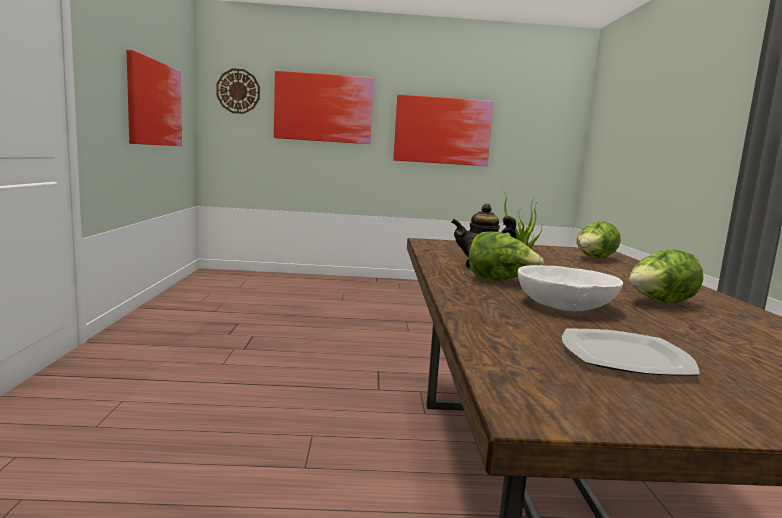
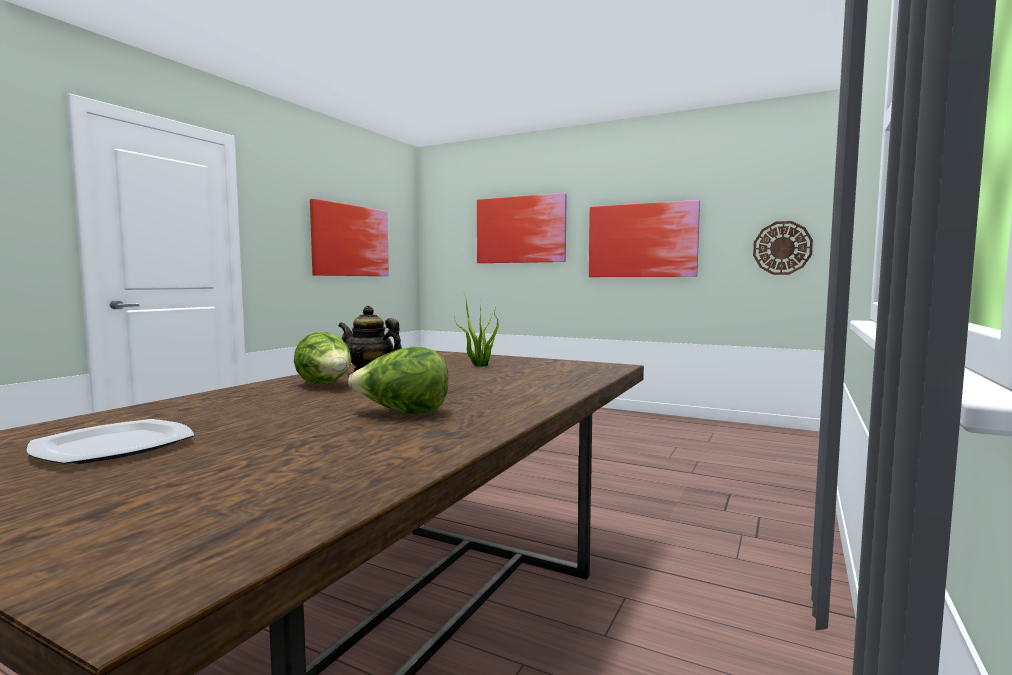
camera: 30 degrees right, 5 degrees down
(238, 91) = (449, 223): wall clock -> wall clock (782, 248)
(565, 306) = (281, 407): white bowl -> none
(594, 258) = (557, 372): lettuce -> none

